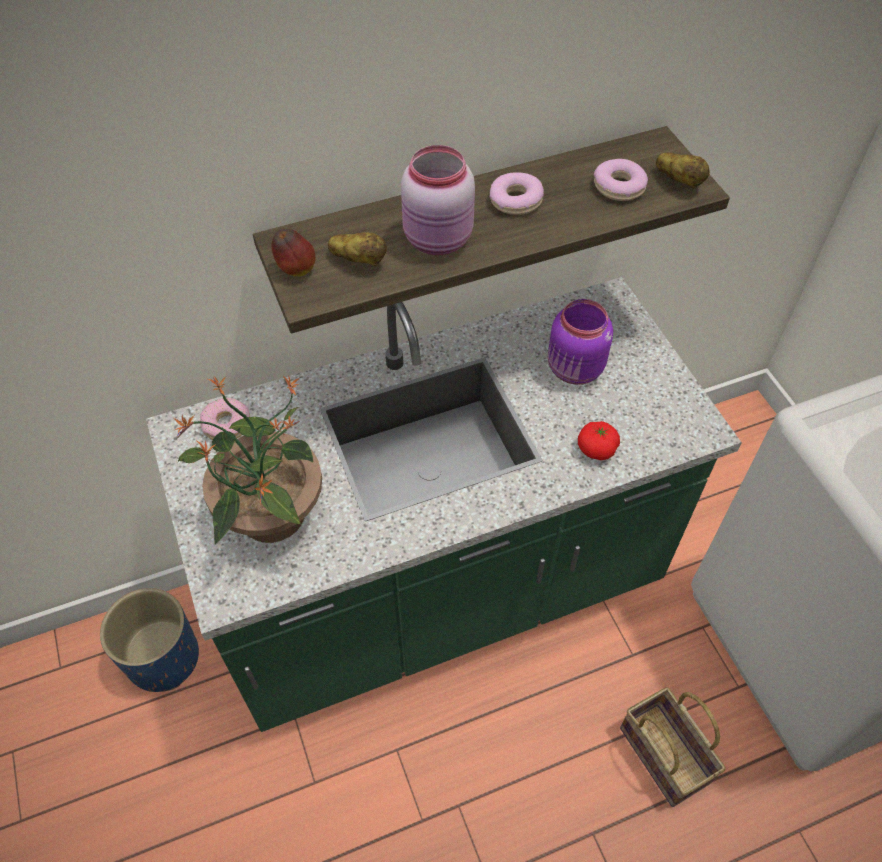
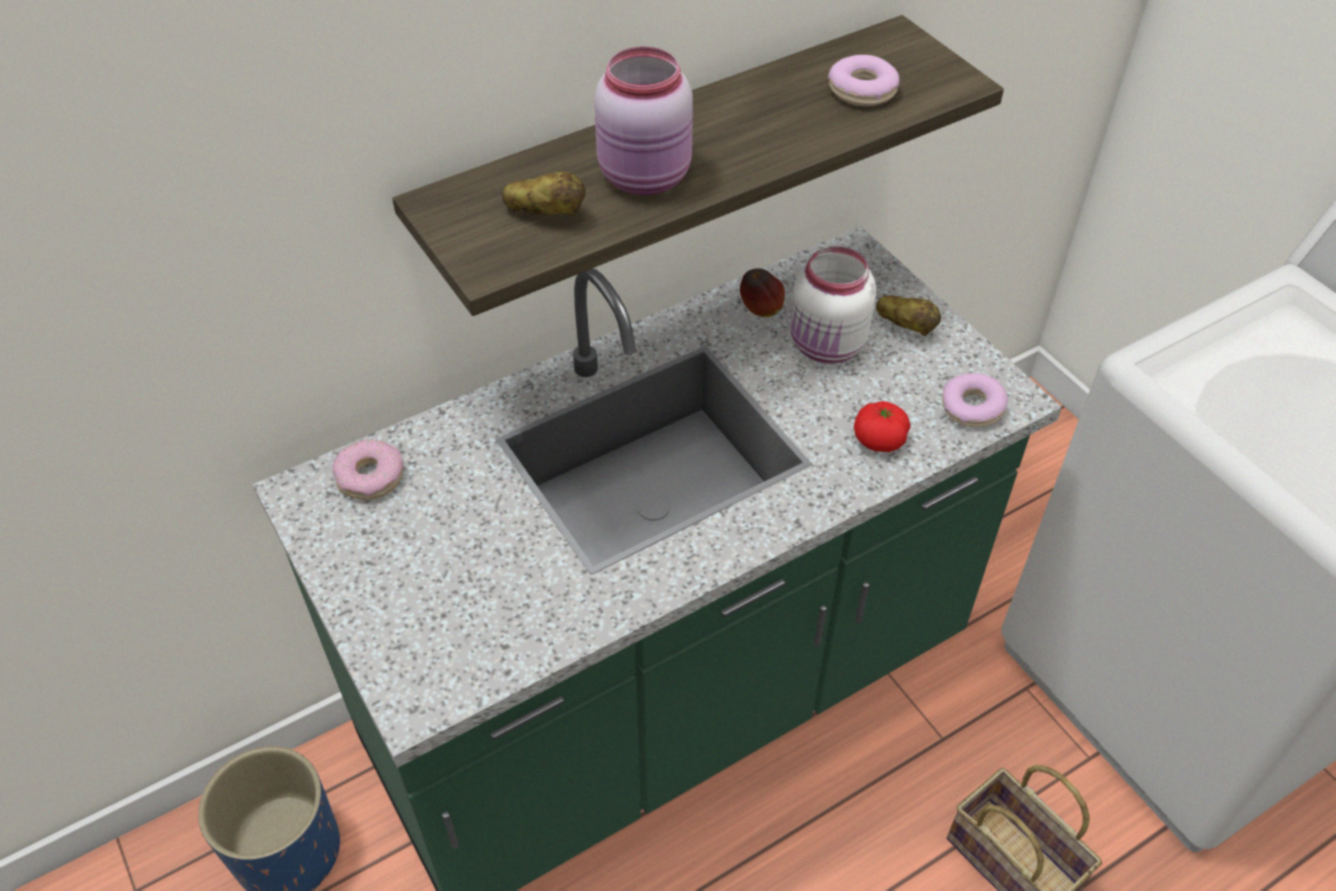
camera: 10 degrees left, 5 degrees down
(270, 515) = (458, 586): potted plant -> none
(295, 270) = (463, 235): apple -> apple (760, 312)
(515, 201) = (734, 120): donut -> donut (971, 407)
(574, 370) = (827, 346): purple jar -> white jar
(679, 181) = (936, 76): potato -> potato (906, 326)

